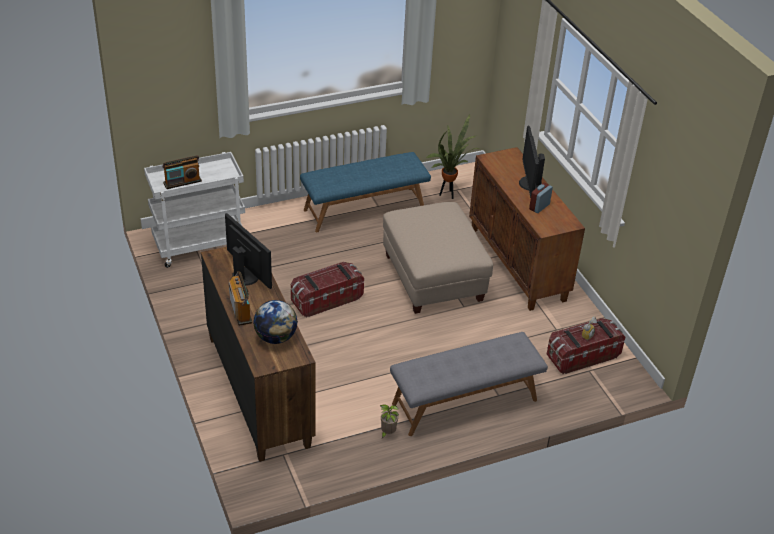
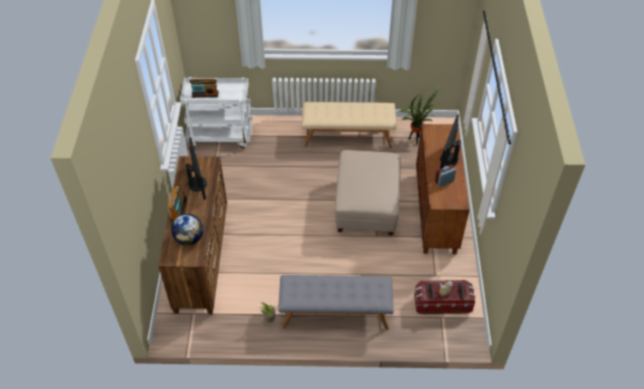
camera: 25 degrees right, 10 degrees up
(326, 299) = (283, 202): storage box -> none
(364, 209) = (348, 136): blue bench -> beige bench

